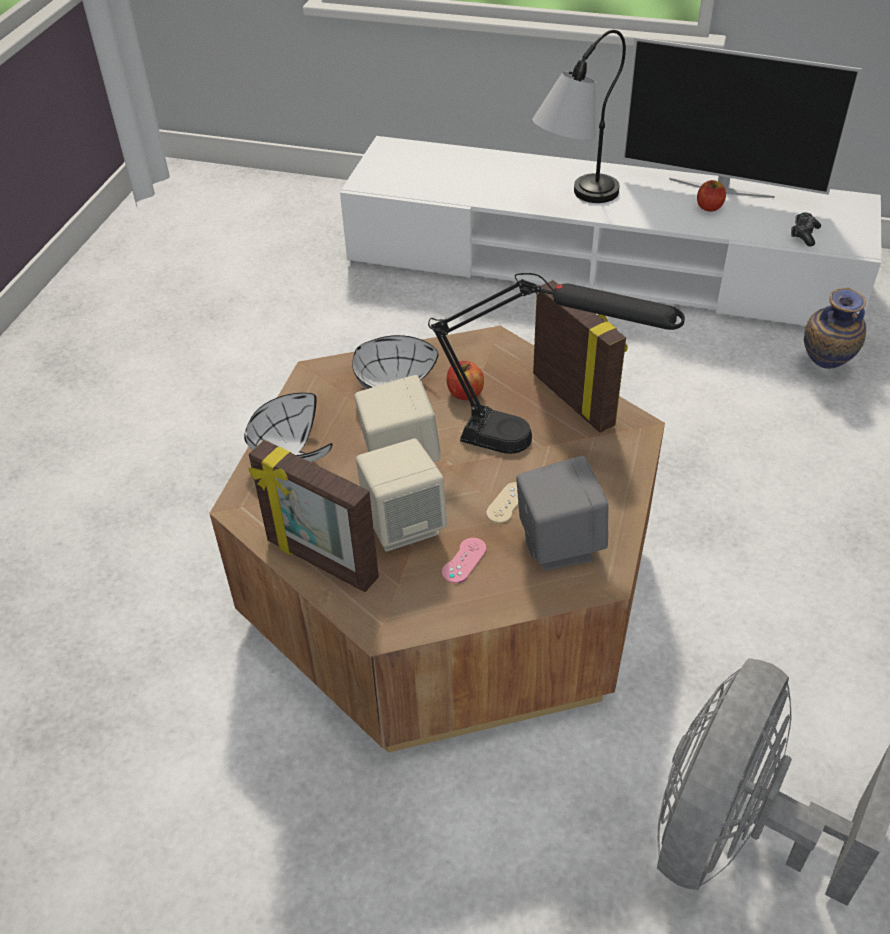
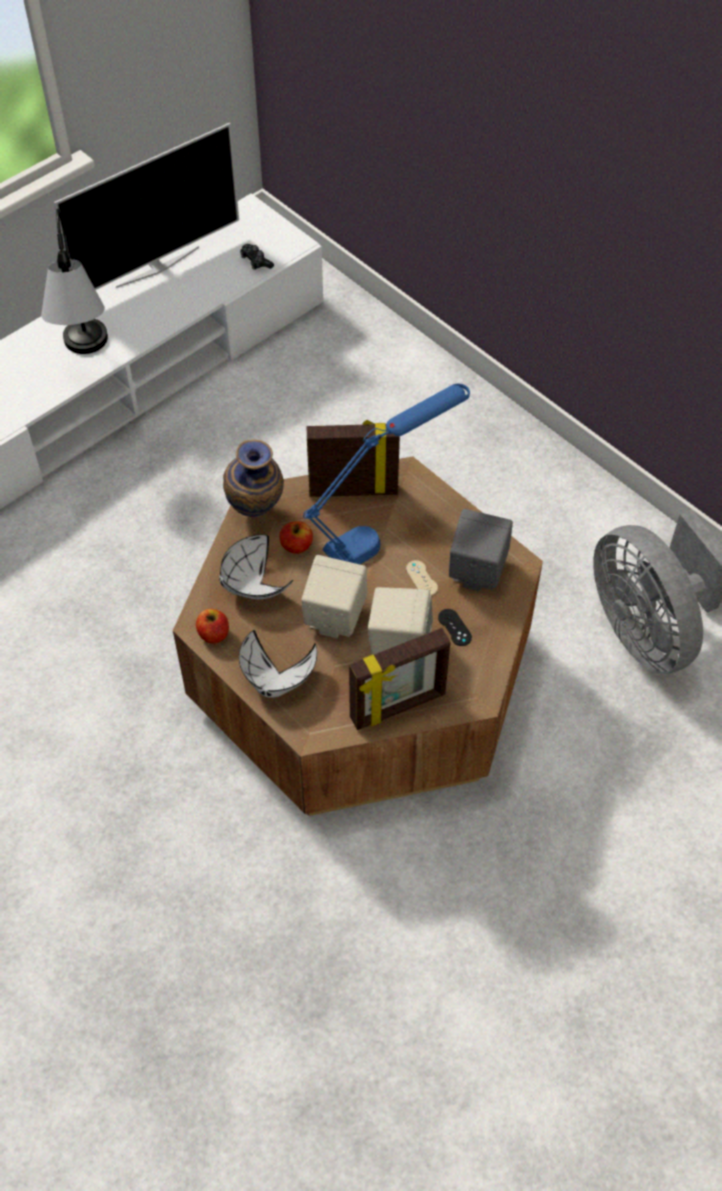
camera: 60 degrees left, 10 degrees up
(464, 560) = (454, 627): pink game controller -> black game controller
(541, 446) = (384, 532): black table lamp -> blue table lamp
(709, 207) = (174, 288): apple -> apple (214, 634)
(823, 369) = (337, 343): vase -> vase (256, 513)

